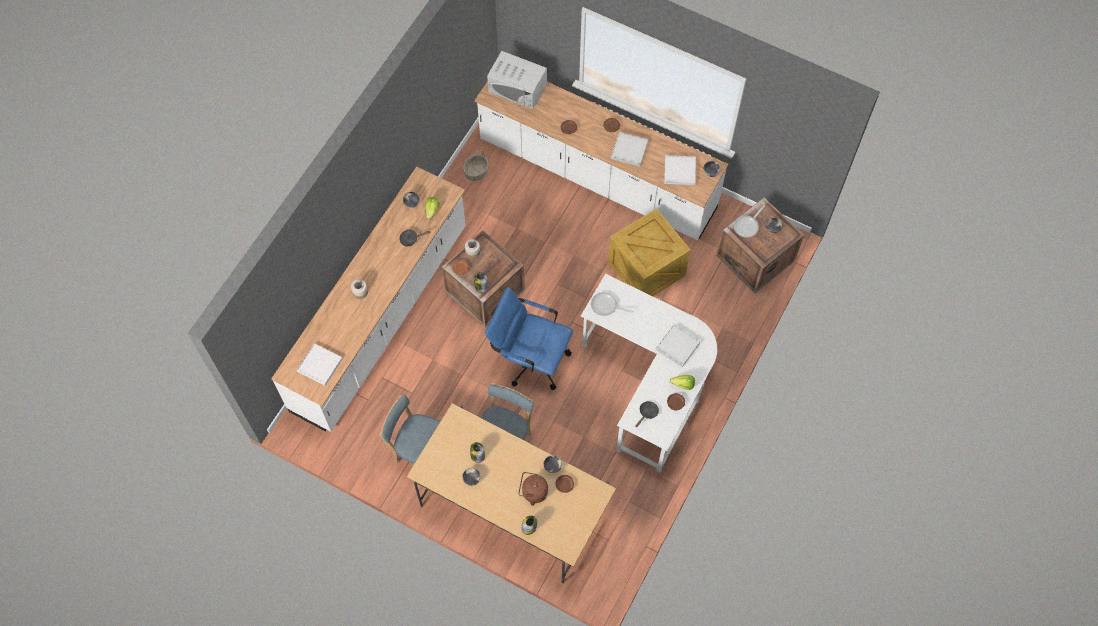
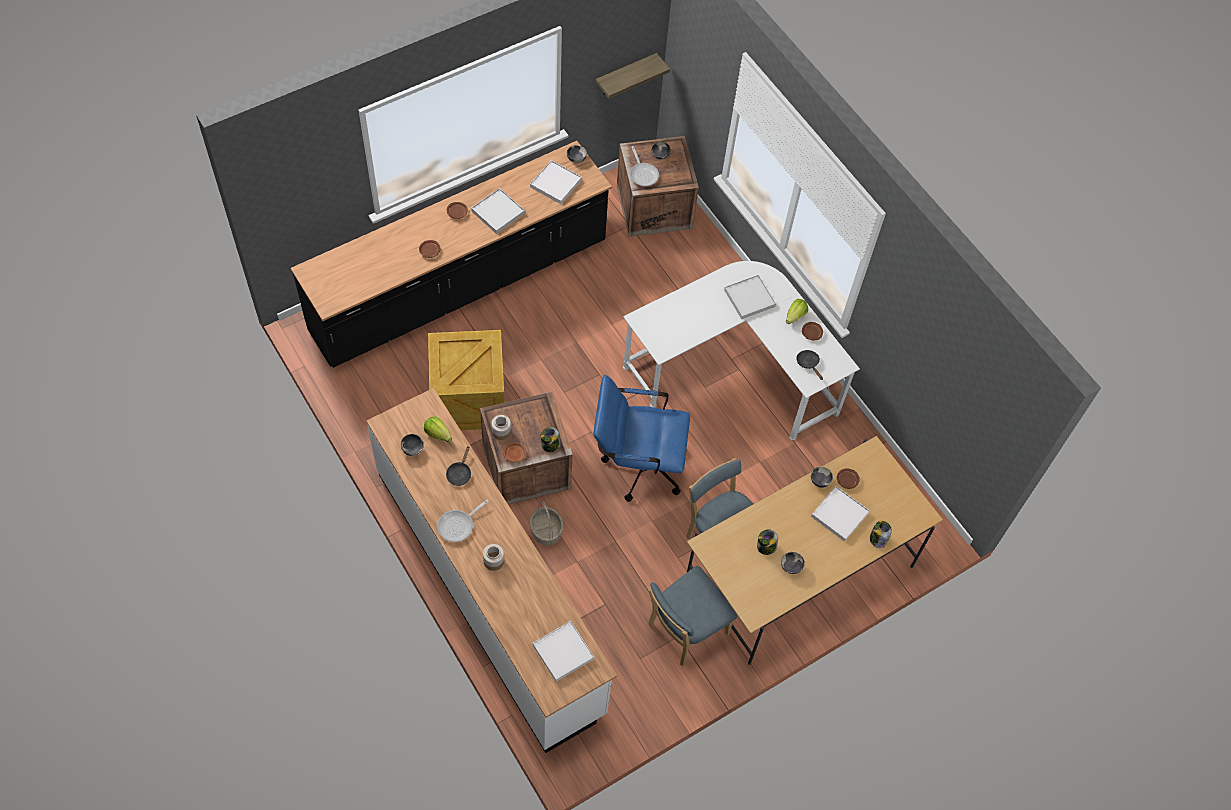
camera: 65 degrees left, 5 degrees down
(476, 172) = (368, 397): basket -> basket (545, 531)
(517, 88) = (340, 270): white microwave -> none
(530, 358) = (637, 464): blue office chair -> blue office chair turned 45 degrees clockwise
(533, 492) = (839, 515): brown kettle -> white tray
(597, 176) = (460, 288): white counter -> black counter
(606, 306) = (663, 335): frying pan -> frying pan (458, 525)
(645, 269) = (601, 304): crate -> crate (467, 400)
(793, 157) = (625, 75): none -> shelf

